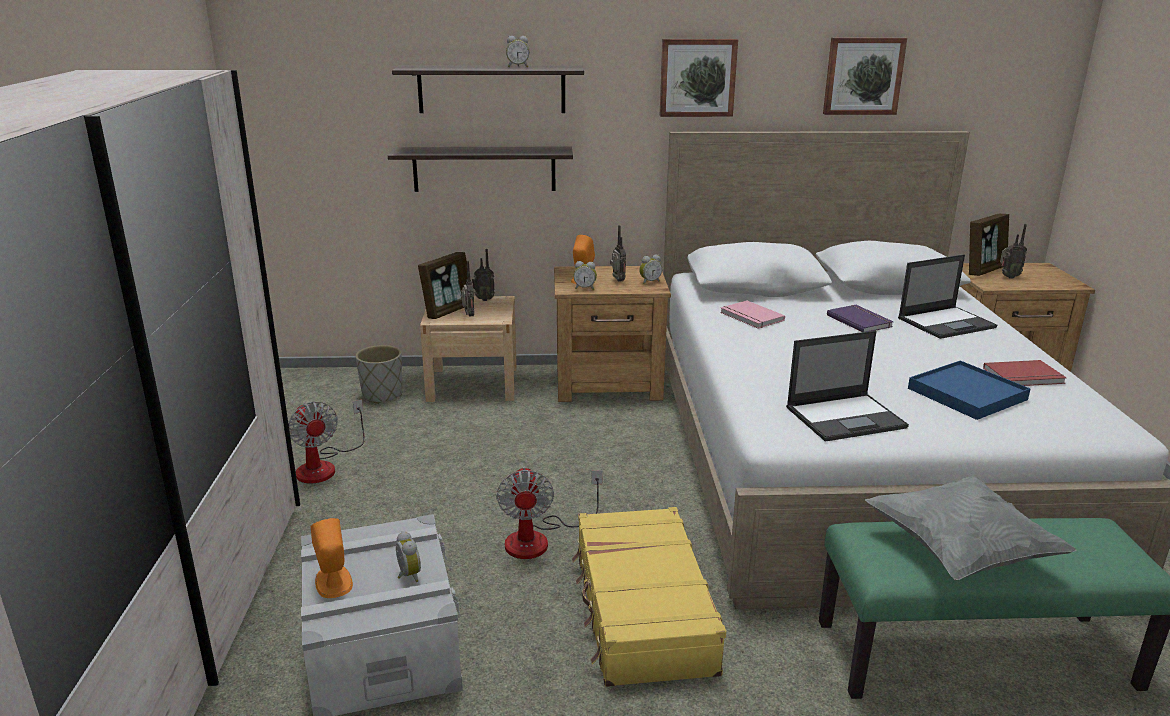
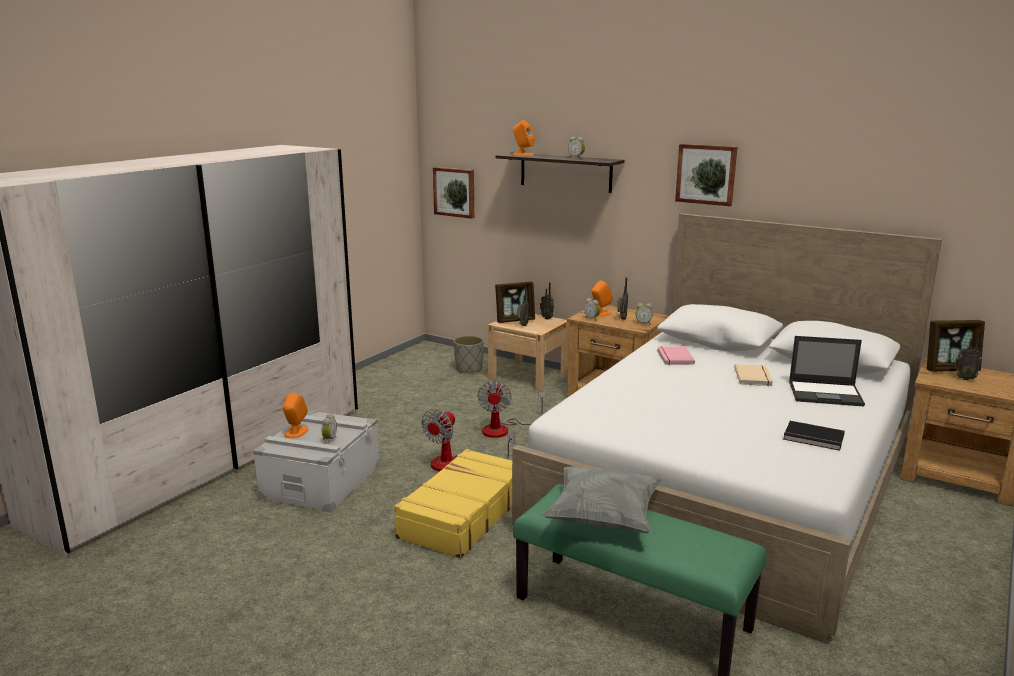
camera: 35 degrees right, 5 degrees down
(324, 466) = (394, 396): fan -> fan (503, 429)
(428, 67) = (523, 154): none -> orange speaker
(484, 169) = (558, 226): shelf -> none
(846, 417) = (623, 423): laptop -> none
(860, 320) = (754, 377): purple book -> beige book
(863, 76) = (844, 182): picture -> picture (454, 192)
(967, 394) = (740, 435): blue tray -> none
(1024, 377) = (813, 438): red book -> black book

